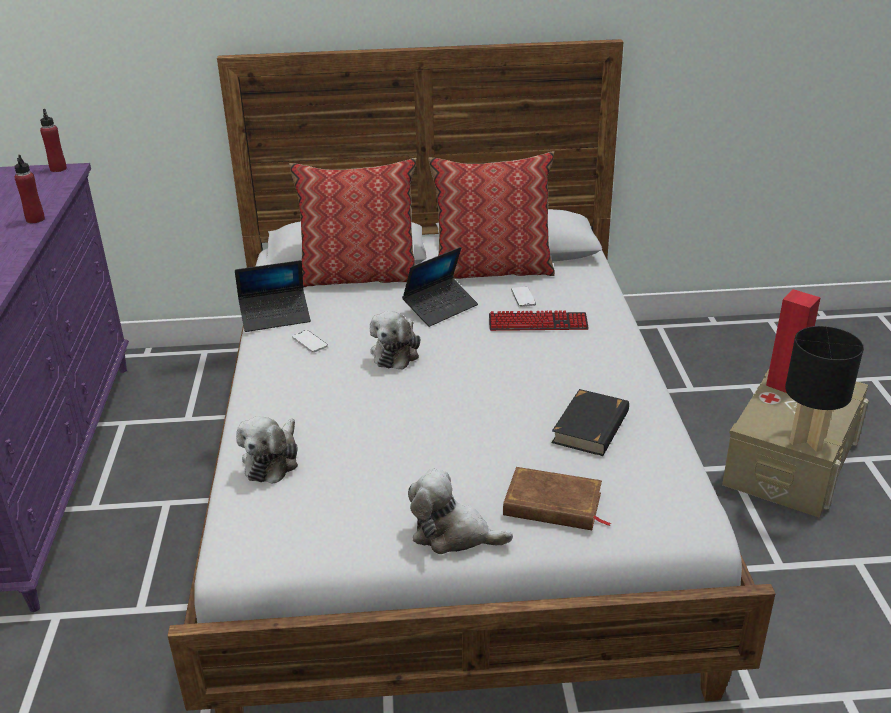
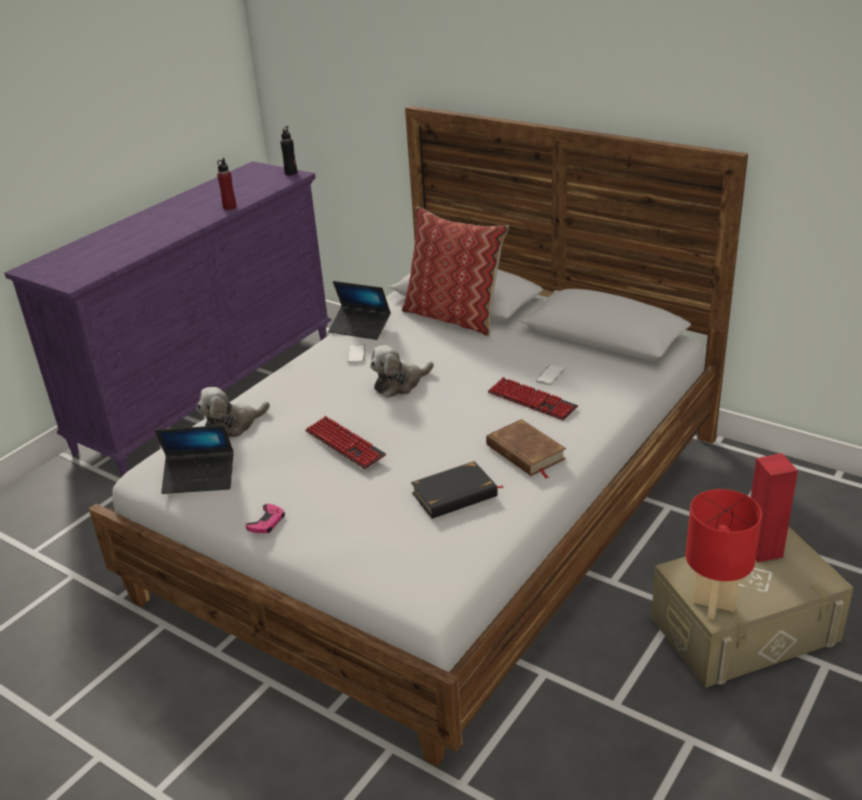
camera: 40 degrees right, 0 degrees up
(58, 169) = (291, 173): red bottle -> black bottle
(427, 426) = (345, 444): none -> keyboard
(440, 308) = (477, 361): laptop -> laptop (199, 478)
(453, 534) = (267, 522): plush toy -> pink game controller
(492, 270) = (559, 345): pillow -> none
(553, 505) = (349, 534): brown book -> brown book (525, 452)
(808, 440) = (714, 605): black table lamp -> red table lamp

